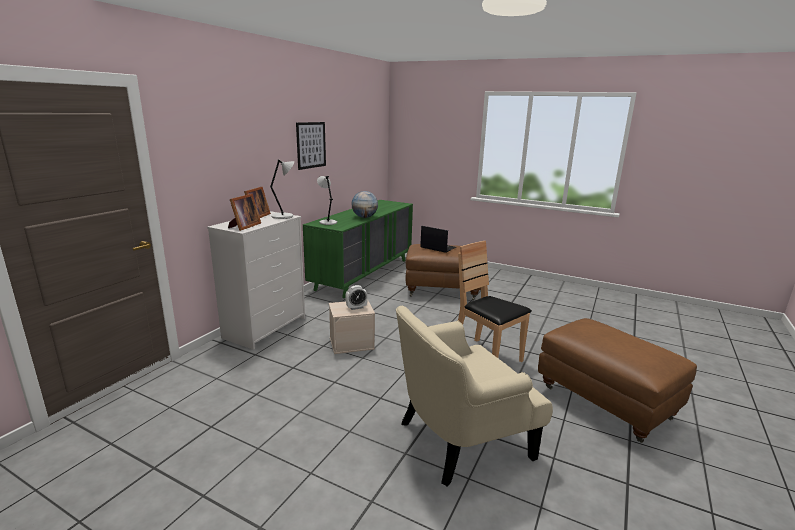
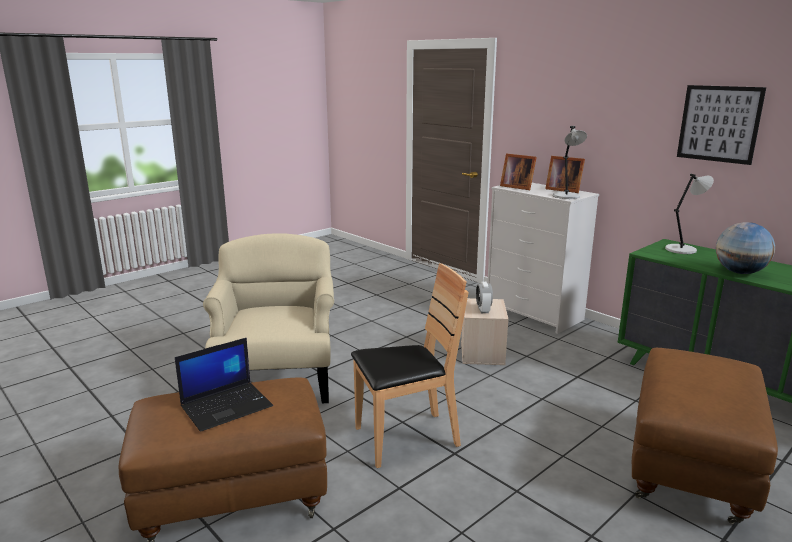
camera: 110 degrees right, 0 degrees up
(437, 247) = (709, 373): laptop -> laptop (227, 406)

